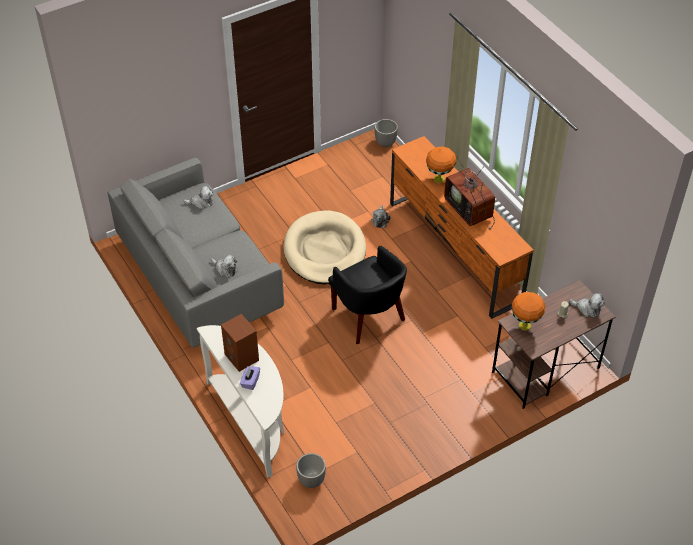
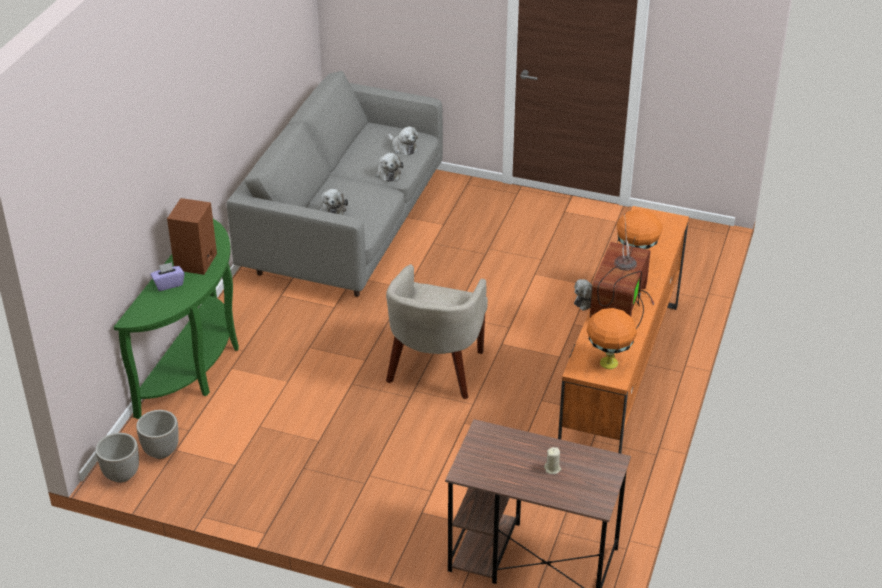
camera: 50 degrees right, 10 degrees down
(252, 421) = (197, 366): white console table -> green console table
(325, 251) = (489, 287): beige dog bed -> none
(369, 317) = (435, 370): black armchair -> beige armchair
(385, 143) = (709, 242): planter -> planter (121, 475)
(525, 326) = (491, 446): orange table lamp -> orange table lamp (608, 363)
(587, 309) = (589, 487): plush toy -> plush toy (388, 173)

